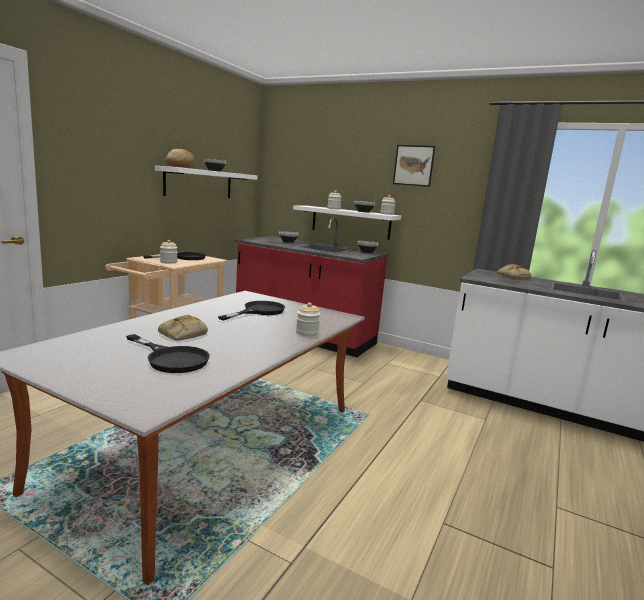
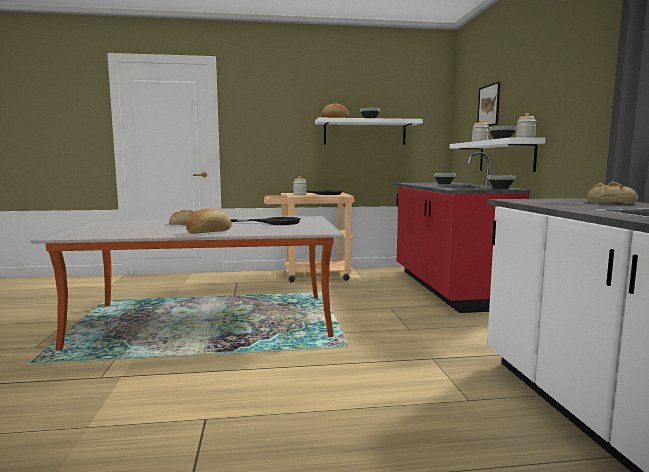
camera: 55 degrees right, 5 degrees down
(172, 358) = (138, 228): black frying pan -> none
(275, 343) = (209, 232): none -> bread
(307, 333) = (250, 232): jar -> none
(413, 165) = (555, 68): picture -> picture (489, 105)

